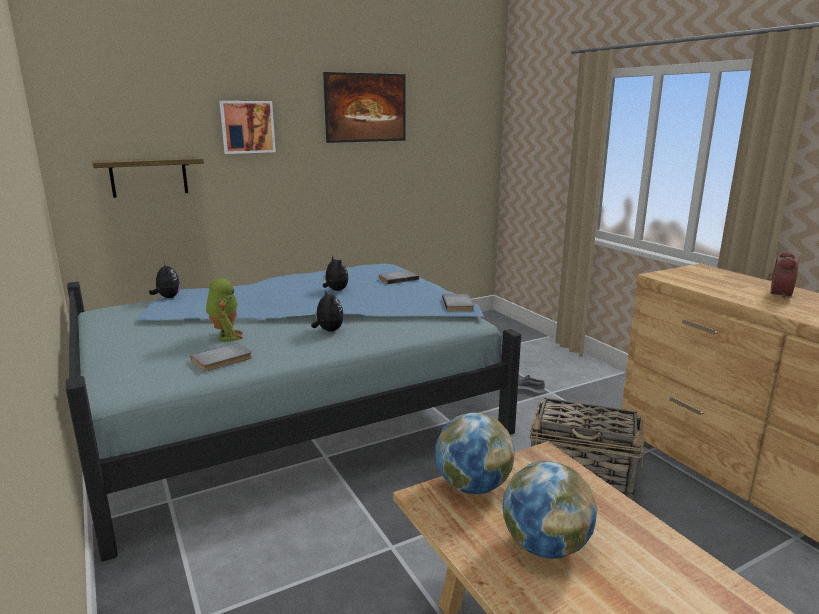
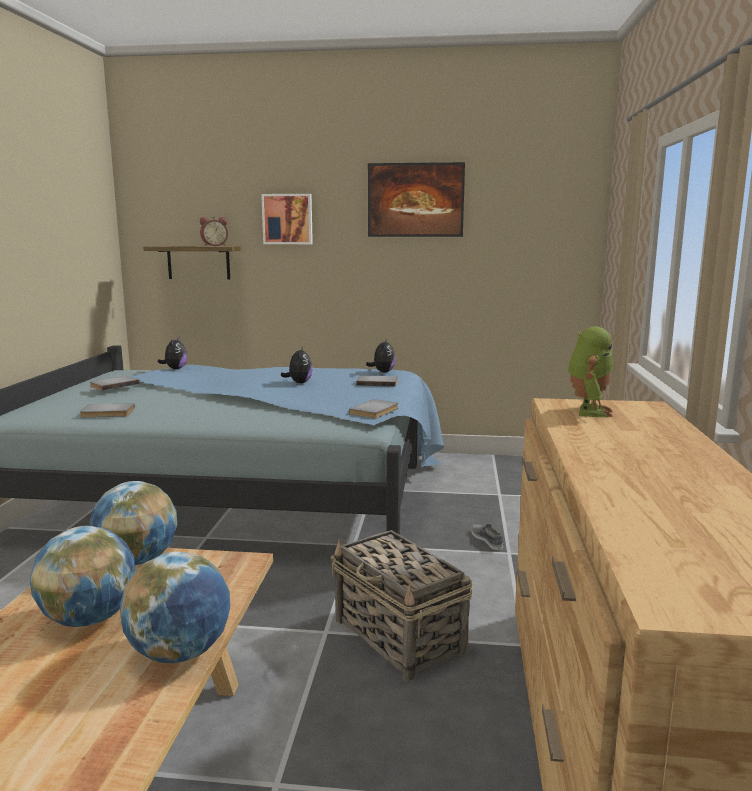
camera: 35 degrees right, 5 degrees down
(157, 328) = (114, 385): none -> grey book
(226, 337) = (146, 400): toy robot -> toy robot (588, 412)
(328, 330) = (222, 410): plush toy -> plush toy (382, 372)
(652, 536) = (180, 653): none -> globe
(777, 294) = (651, 443): alarm clock -> alarm clock (214, 245)

